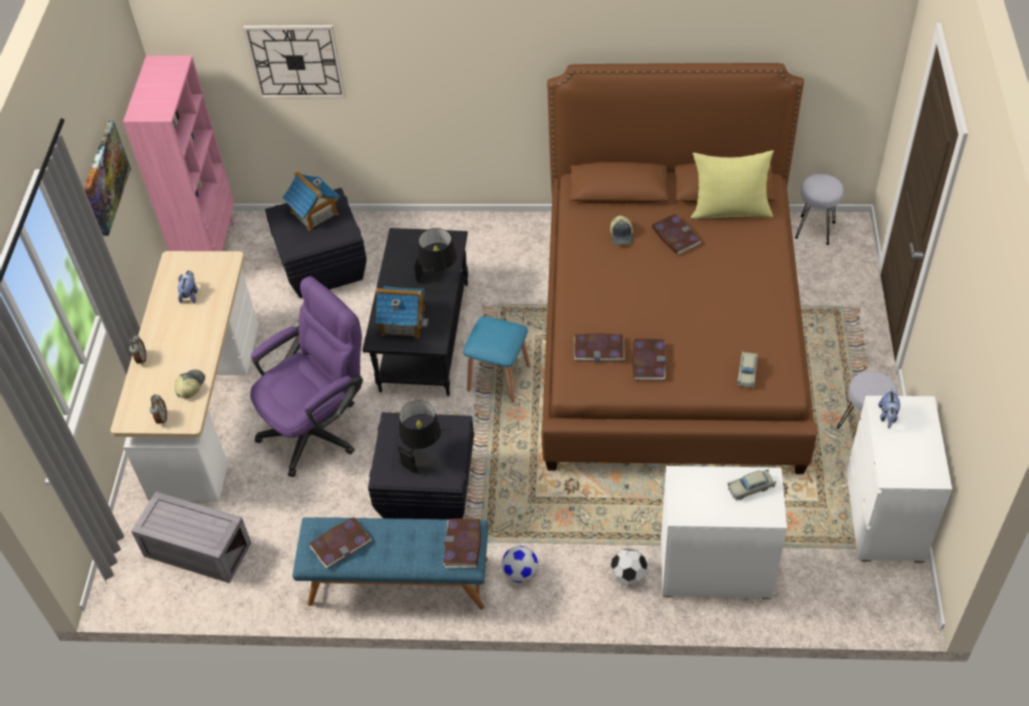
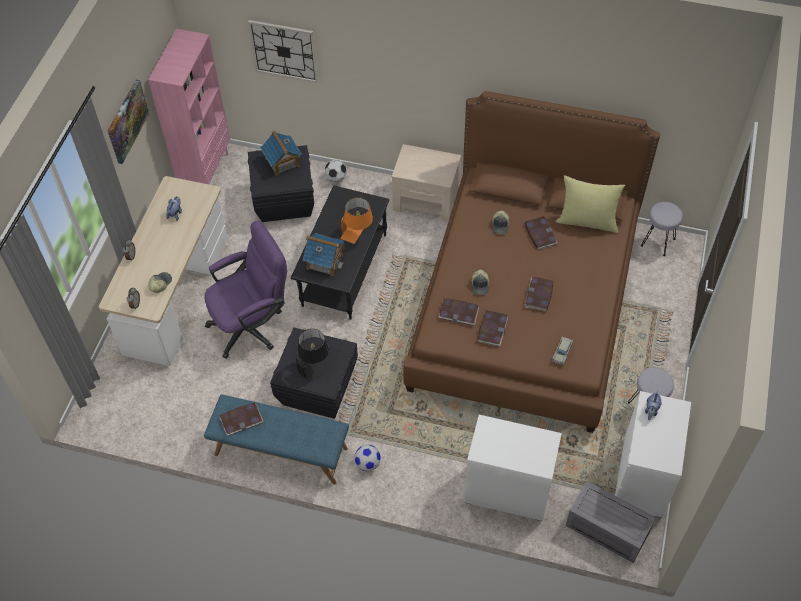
camera: 10 degrees right, 5 degrees up
(195, 550) = (146, 398): grey storage box -> grey storage box (605, 529)
(437, 280) = (357, 234): black table lamp -> orange table lamp
(463, 545) = (326, 438): book -> book (539, 295)
(499, 378) = (390, 313): blue stool -> none
(508, 233) = (426, 200): none -> beige nightstand
(617, 311) = (480, 285): none -> cap
(628, 576) = (443, 482): football -> football (336, 178)
(751, 488) = (534, 443): beige toy car -> none

